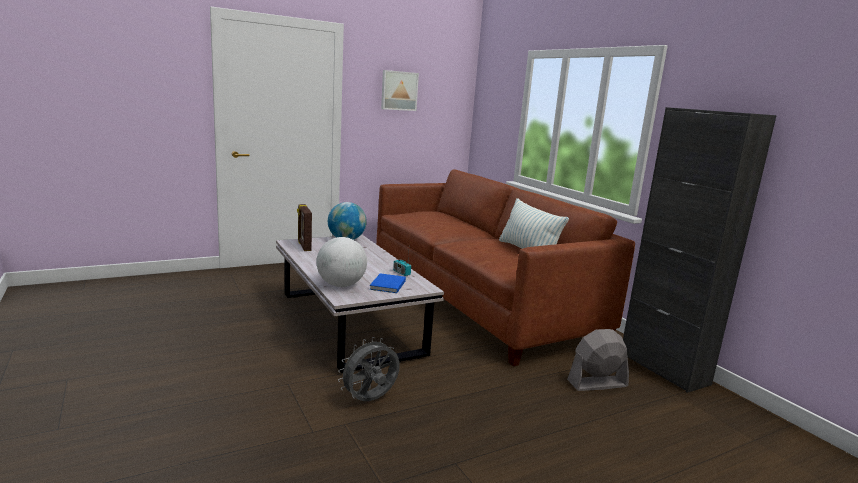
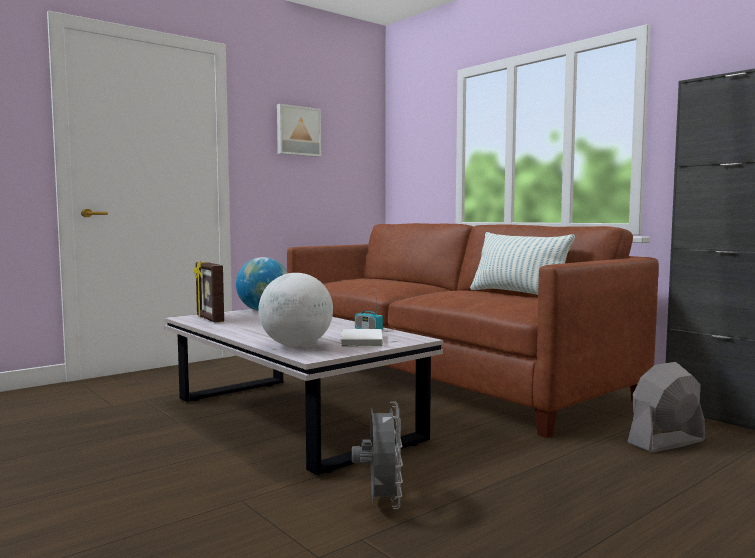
camera: 10 degrees left, 10 degrees down
(370, 400) = (381, 503): grey fan -> grey fan turned 135 degrees clockwise
(387, 285) = (360, 341): blue book -> white book

